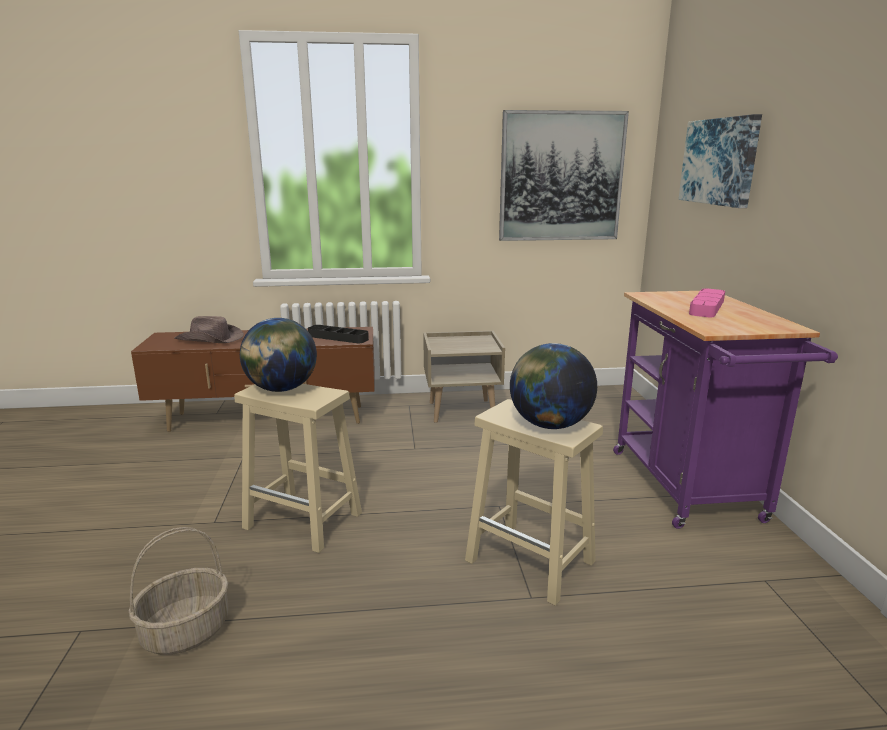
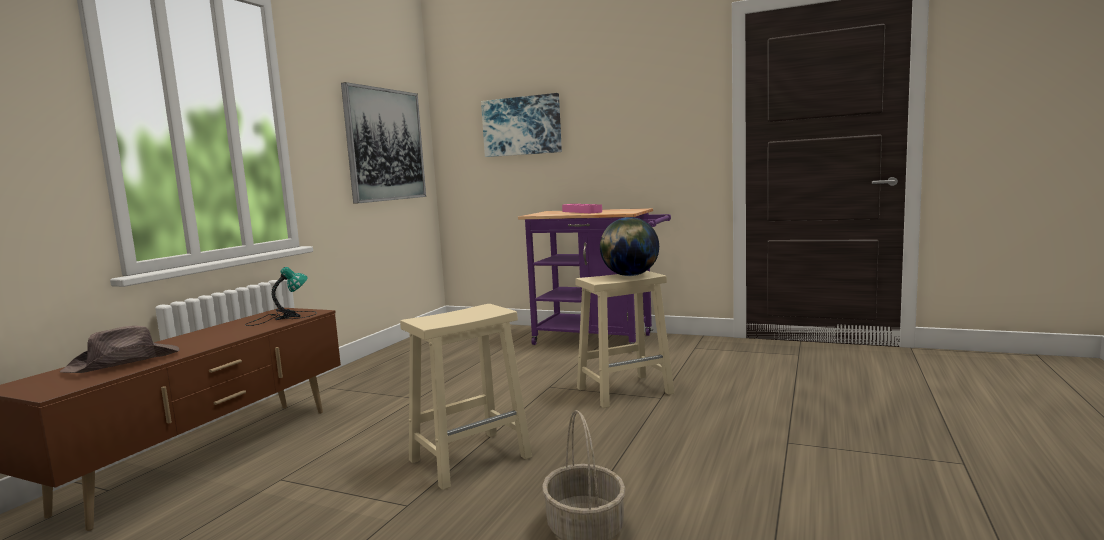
camera: 60 degrees left, 10 degrees down
(281, 389) = (445, 317): globe -> none
(338, 337) = (284, 317): black tray -> table lamp
(462, 410) = (383, 371): beige nightstand -> none

